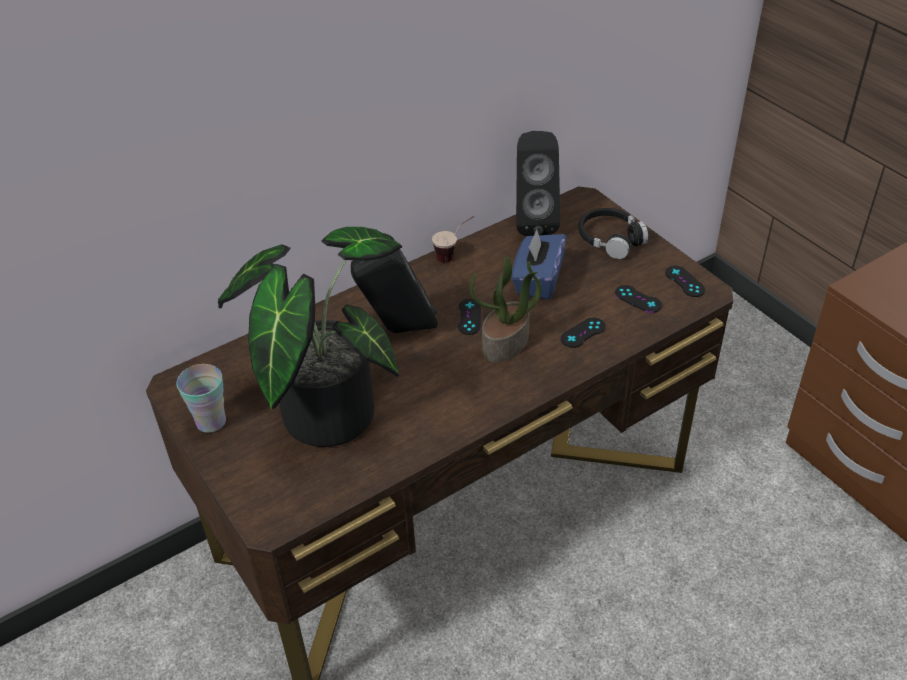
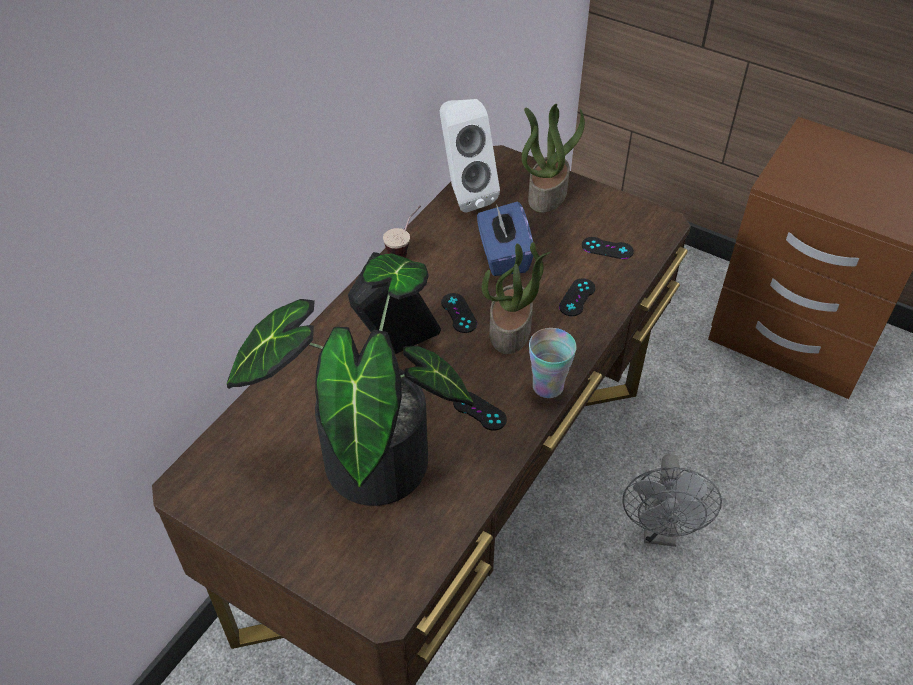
camera: 25 degrees left, 5 degrees up
(211, 422) = (252, 516): cup -> cup (548, 386)
(534, 221) = (464, 194): black speaker -> white speaker
(610, 239) = (547, 194): black headphones -> potted plant
(640, 601) = (660, 531): none -> grey fan
(684, 281) = (638, 218): black game controller -> black game controller (479, 411)

